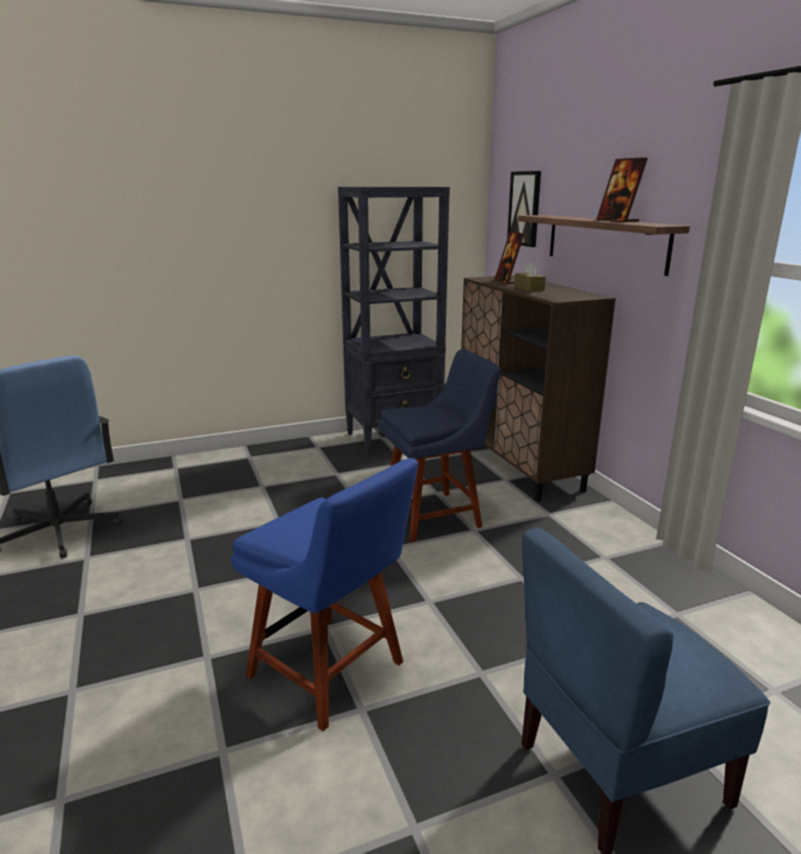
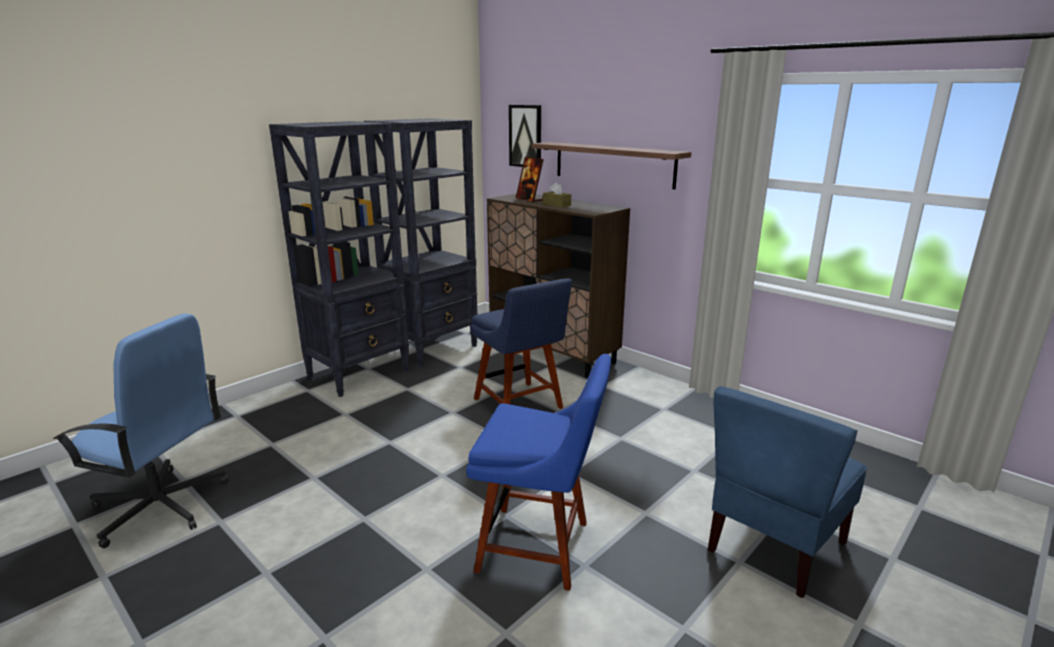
camera: 25 degrees left, 0 degrees up
(306, 450) = (359, 373): none -> black bookcase
(436, 515) = (520, 405): blue chair -> blue chair turned 105 degrees clockwise
(617, 221) = (629, 148): picture frame -> none

